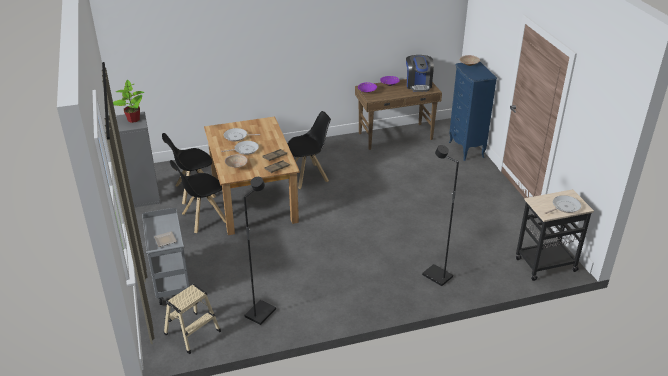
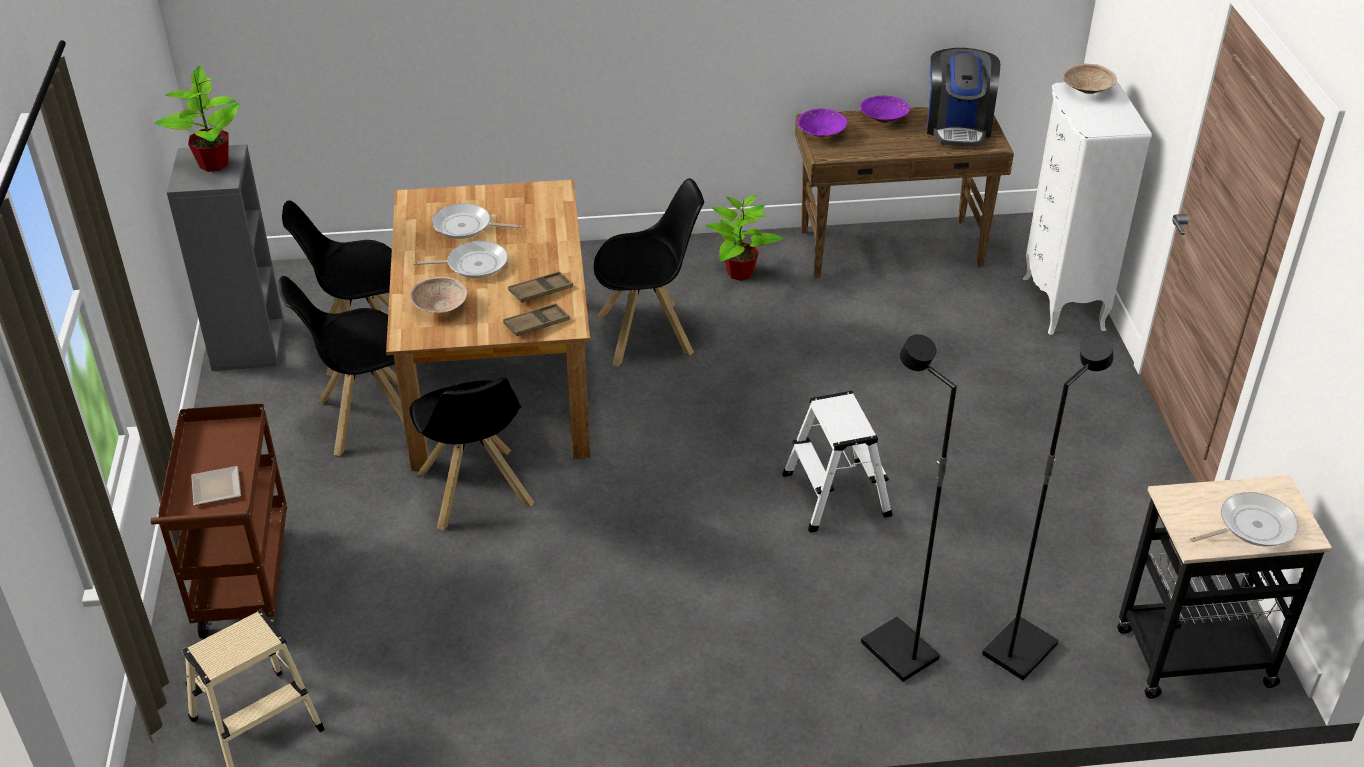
camera: 10 degrees right, 5 degrees up
(171, 284) = (244, 585): grey cart -> brown cart
(256, 239) = (475, 491): none -> black chair
(260, 313) = (431, 693): black floor lamp -> black floor lamp (1018, 649)
(338, 150) = (739, 273): none -> potted plant
(398, 225) = (836, 495): none -> white step ladder
(465, 150) = (1059, 304): blue dresser -> white dresser

